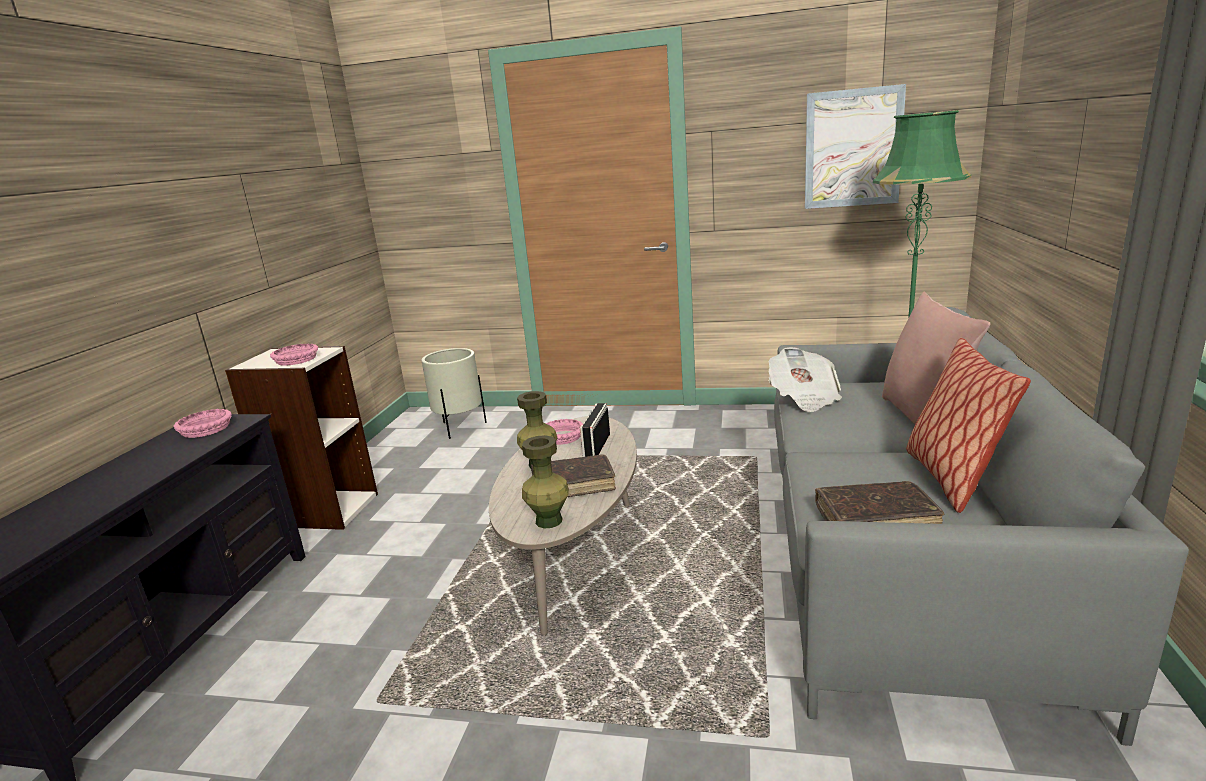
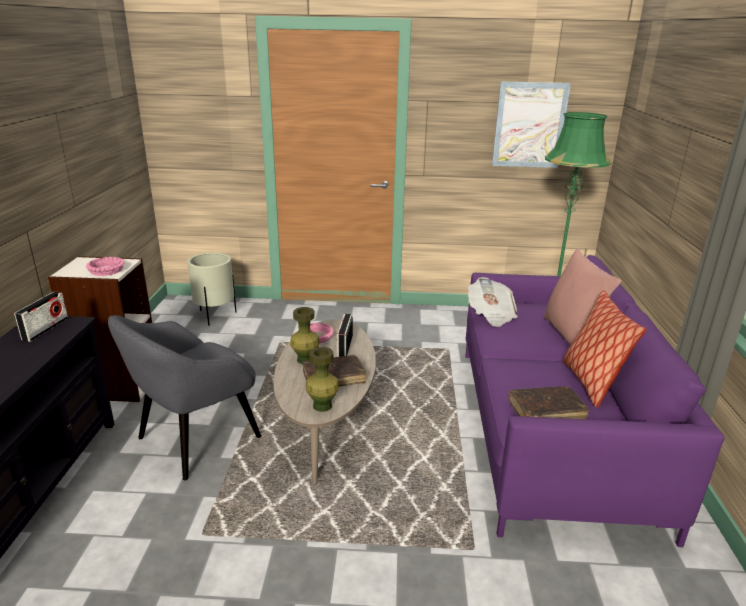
camera: 10 degrees left, 5 degrees up
(206, 429) = (45, 329): pink bowl -> radio
(401, 574) = (197, 439): none -> grey armchair
(898, 561) = (549, 430): grey sofa -> purple sofa

